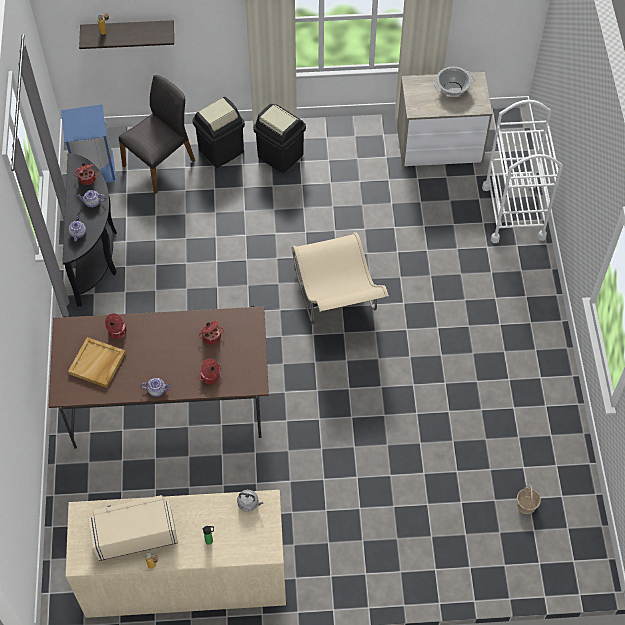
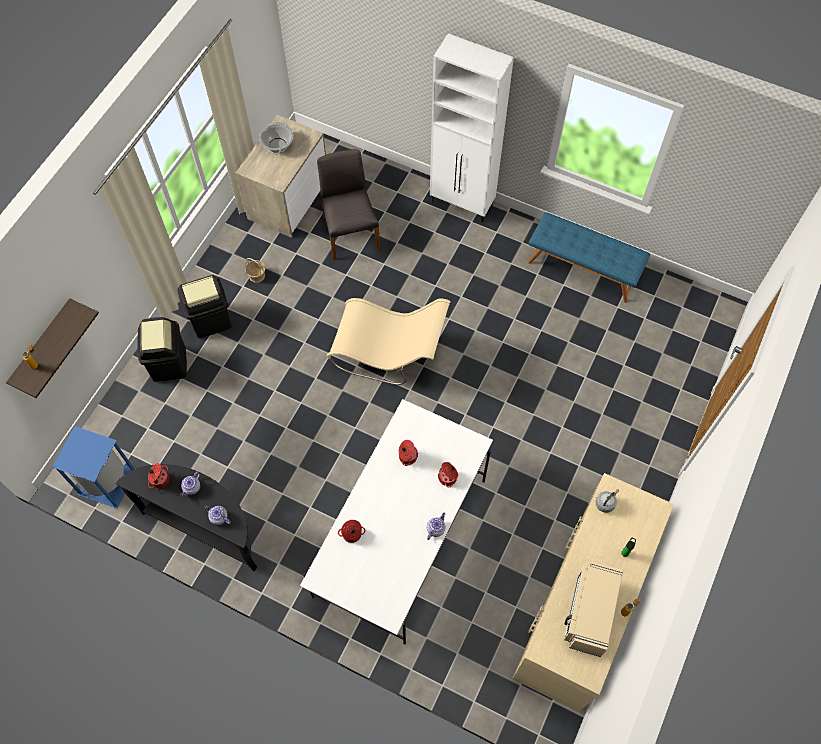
camera: 60 degrees left, 5 degrees up
(97, 364) = (376, 568): beige tray -> none
(160, 163) = (145, 421): grey chair -> grey chair (350, 232)
(167, 397) = (400, 537): brown dining table -> white dining table
(513, 212) = (389, 186): white cart -> none
(526, 505) = (649, 322): basket -> basket (257, 275)
(540, 279) = (462, 204): none -> white cabinet
(545, 416) = (583, 268): none -> blue bench

